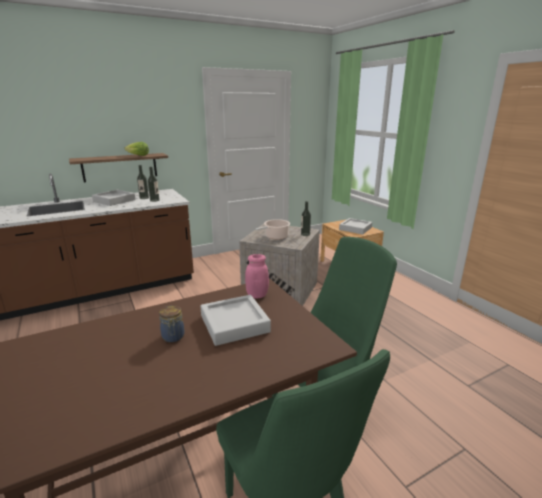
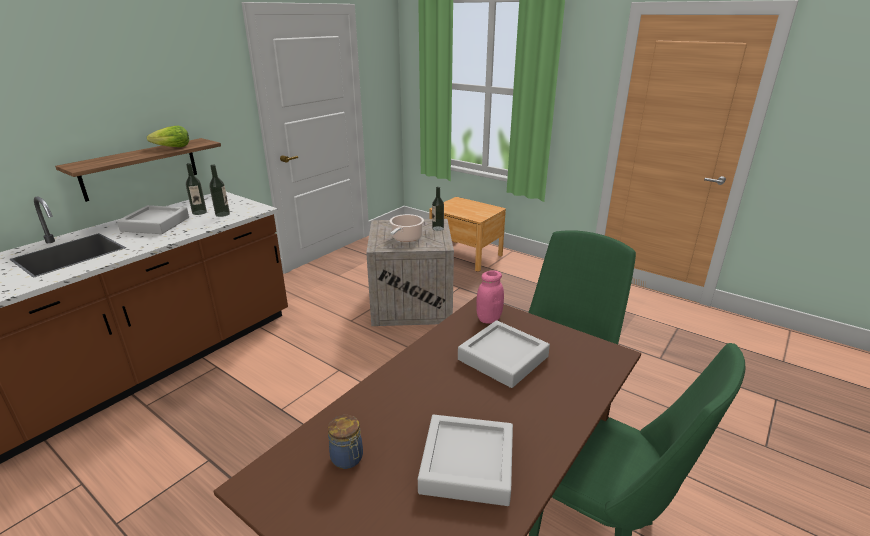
camera: 25 degrees left, 5 degrees up
(173, 337) = (456, 393): jar -> jar (348, 459)
(355, 228) = (472, 209): grey tray -> grey tray (467, 464)

